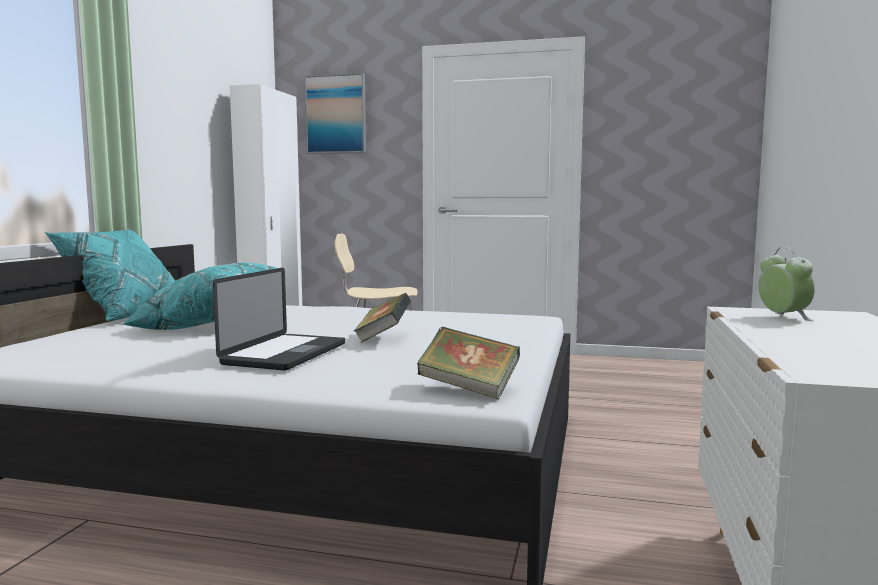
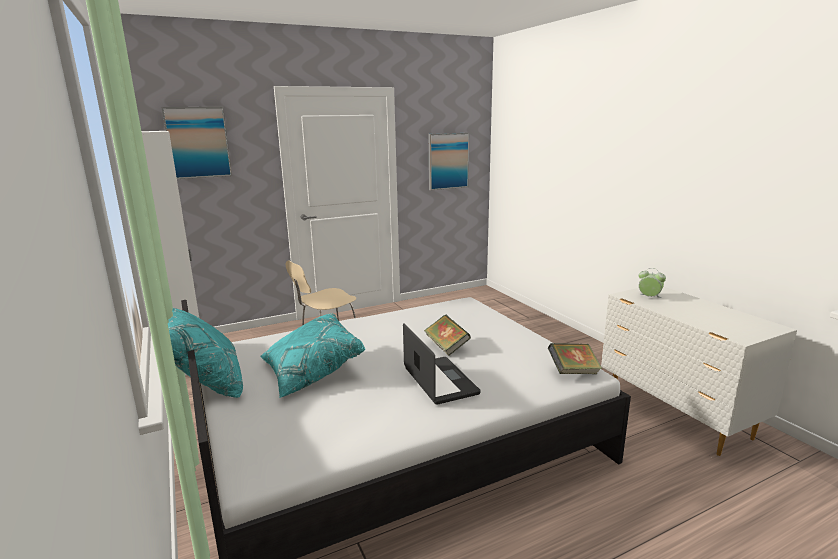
camera: 40 degrees left, 10 degrees up
(674, 144) = (448, 161): none -> picture

